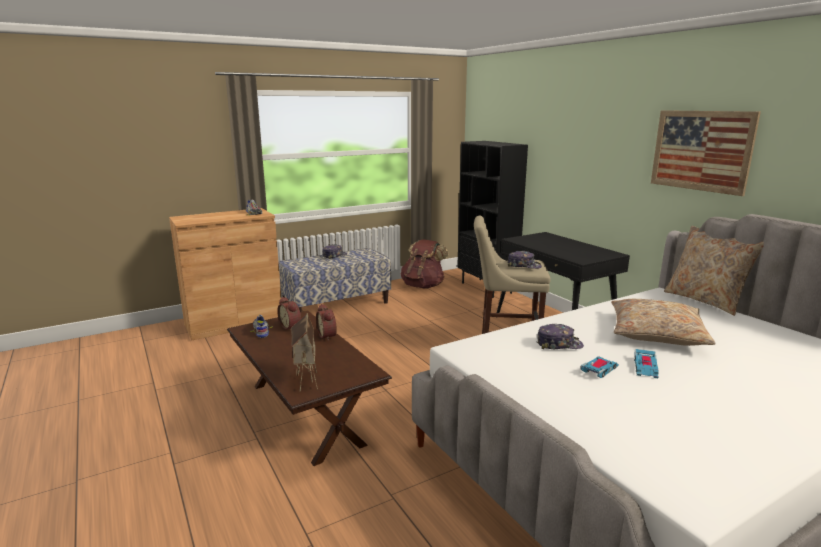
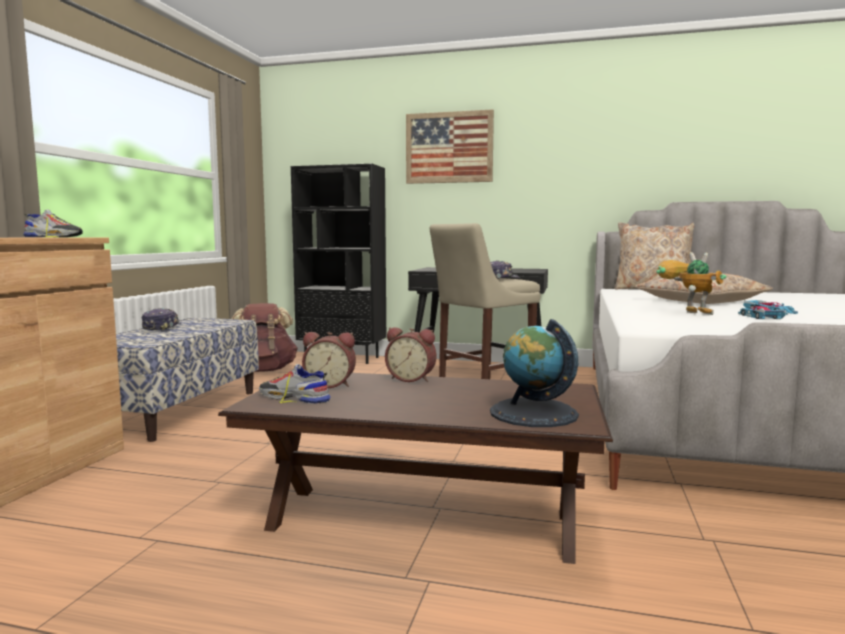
camera: 45 degrees left, 10 degrees down
(305, 380) = (533, 413): toy house -> globe
(559, 344) = (685, 314): cap -> toy robot
(701, 150) = (608, 153): picture -> picture (449, 147)

